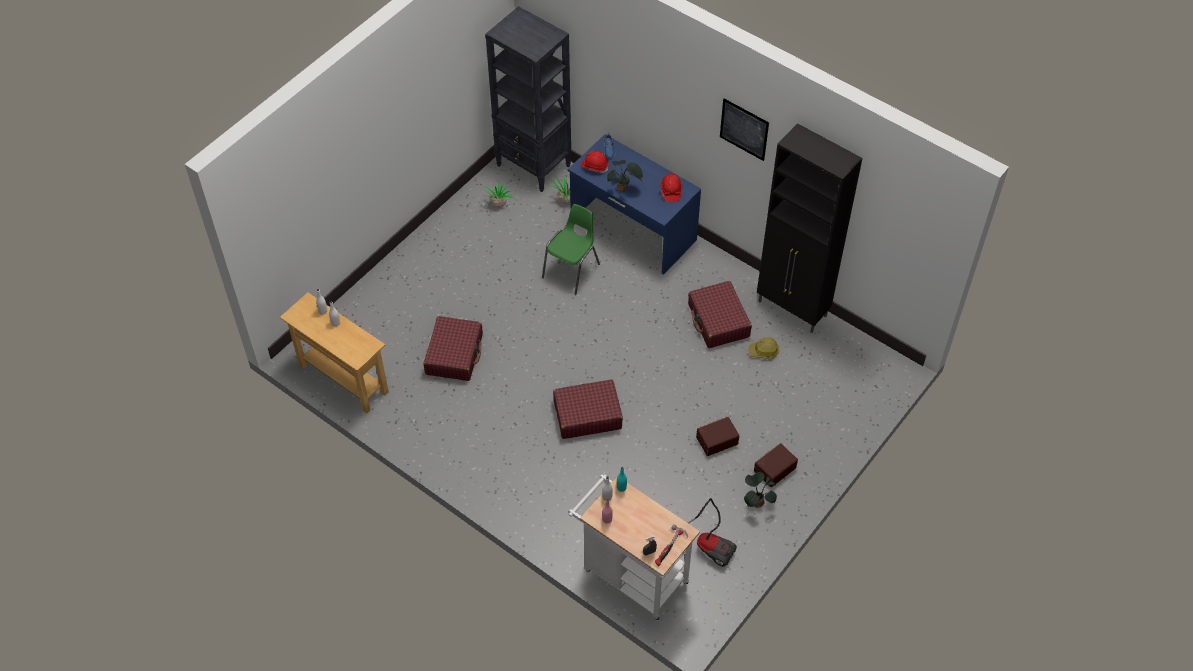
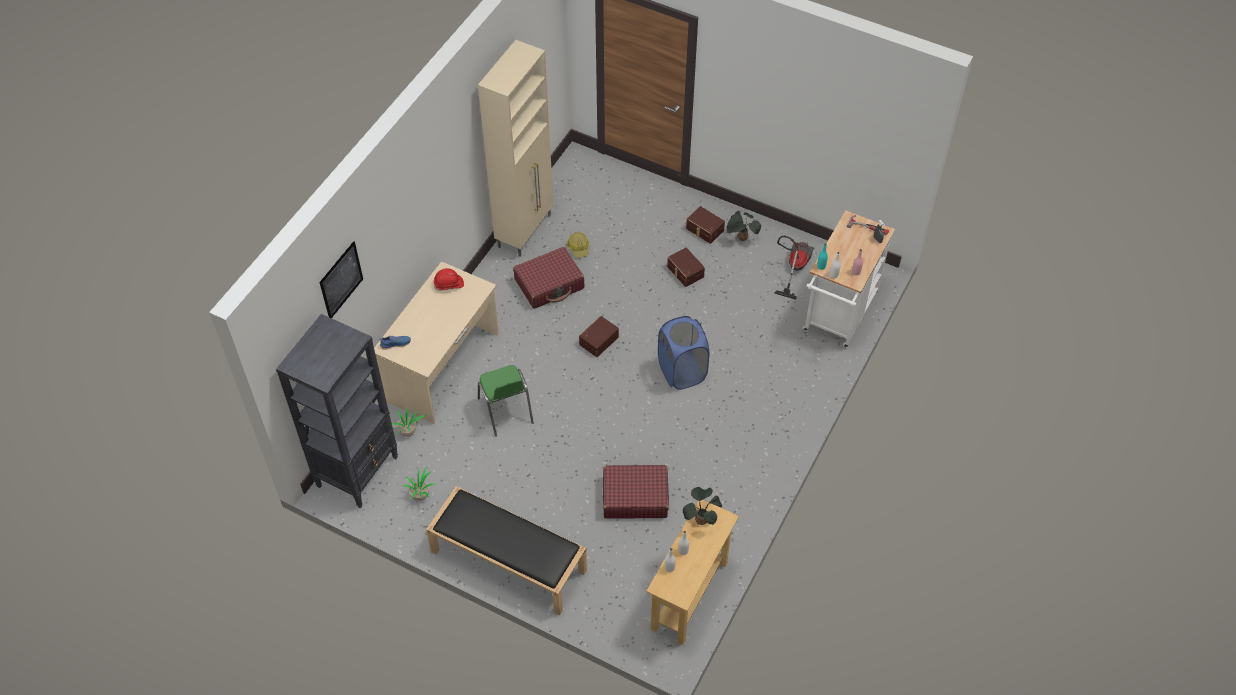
camera: 100 degrees left, 0 degrees up
(417, 256) = (507, 561): none -> black bench
(572, 271) = (506, 411): green chair -> green chair turned 135 degrees counterclockwise
(587, 415) = (682, 371): red suitcase -> blue laundry basket
(594, 166) = (421, 353): red hard hat -> none
(623, 189) = (450, 324): potted plant -> potted plant (701, 519)
(632, 230) = (443, 367): blue desk -> beige desk
(640, 351) = (598, 340): none -> brown storage box
(744, 129) = (447, 158): picture -> picture (341, 280)
(793, 309) = (525, 230): black cabinet -> beige cabinet

